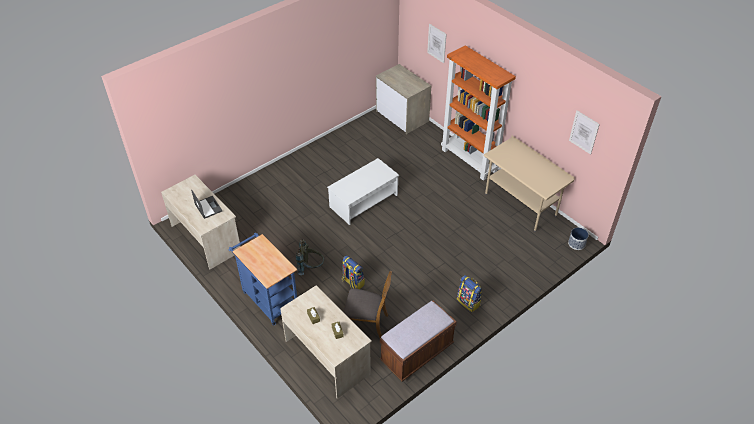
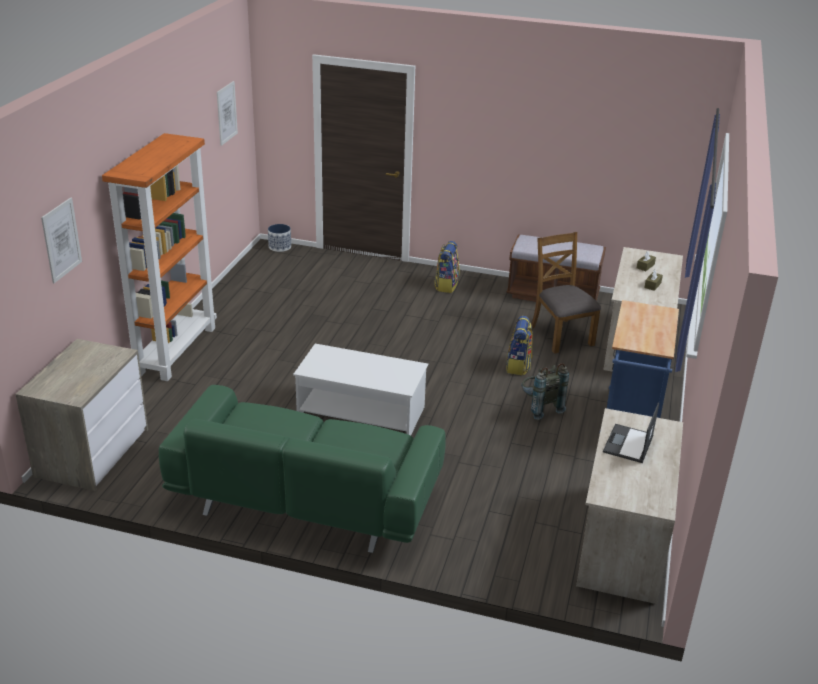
camera: 125 degrees left, 15 degrees down
(321, 161) = (305, 497): none -> green sofa
(520, 205) = (243, 291): beige desk -> none

